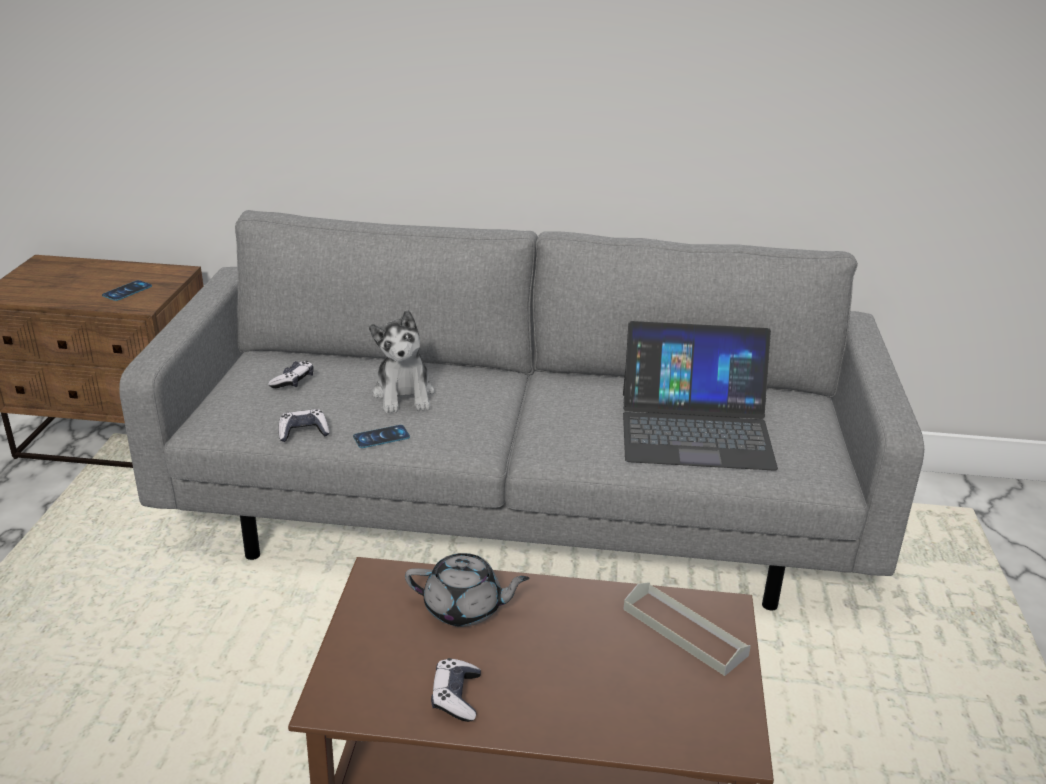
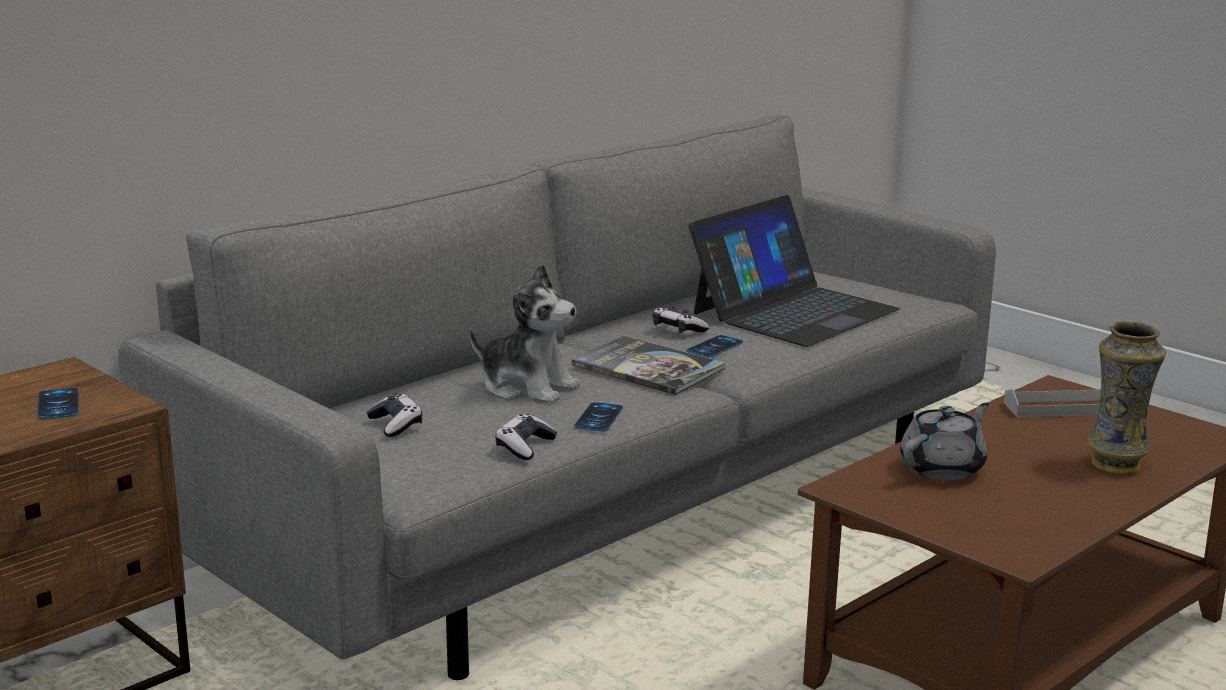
camera: 50 degrees left, 10 degrees down
(456, 697) = (1065, 505): game controller -> game controller (678, 329)
(497, 419) = (648, 368): none -> book
(572, 427) = (715, 347): none -> phone
(580, 700) = (1117, 465): none -> vase

